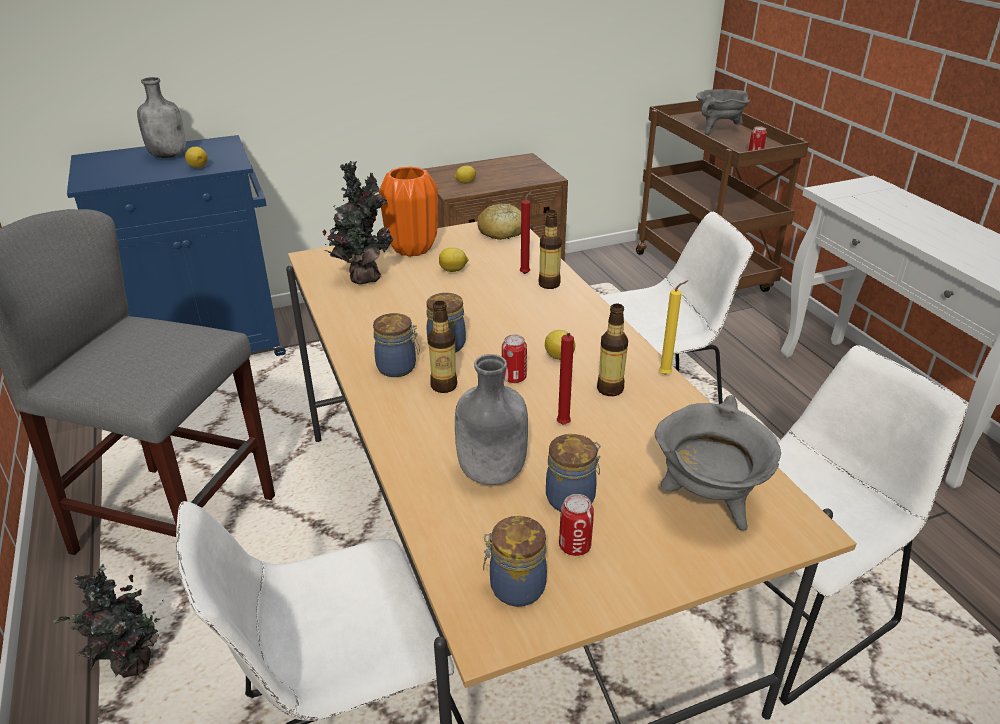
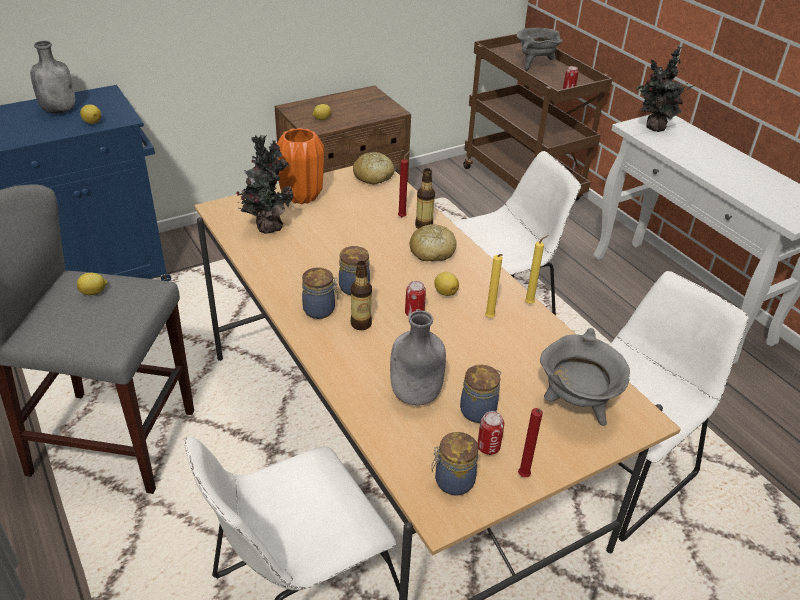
camera: 10 degrees left, 5 degrees up
(130, 666) = (108, 564): potted plant -> potted plant (654, 128)
(454, 270) = (342, 216): lemon -> lemon (94, 292)
(552, 311) = (432, 251): none -> bread
(563, 426) = (460, 352): red candle -> red candle (523, 477)
(610, 389) = (490, 319): bottle -> yellow candle

